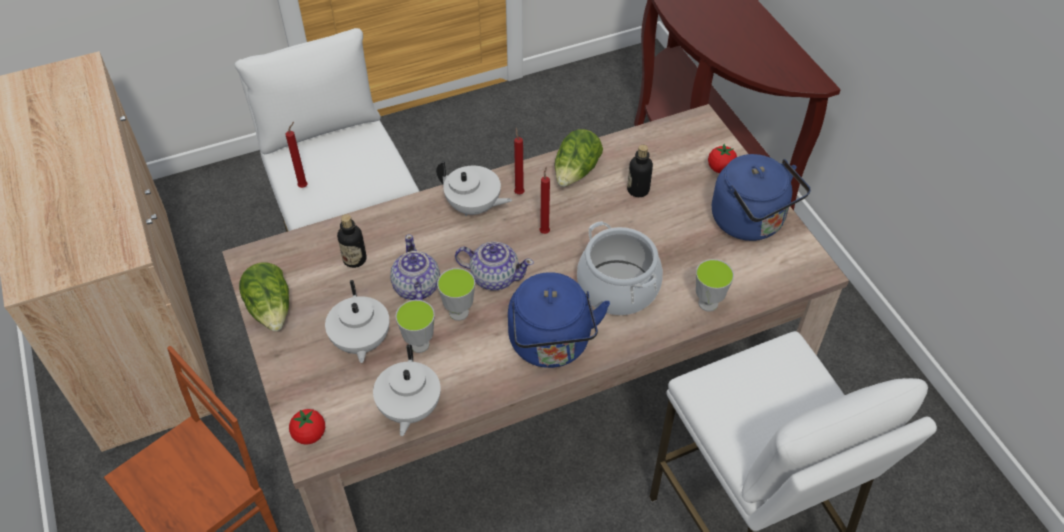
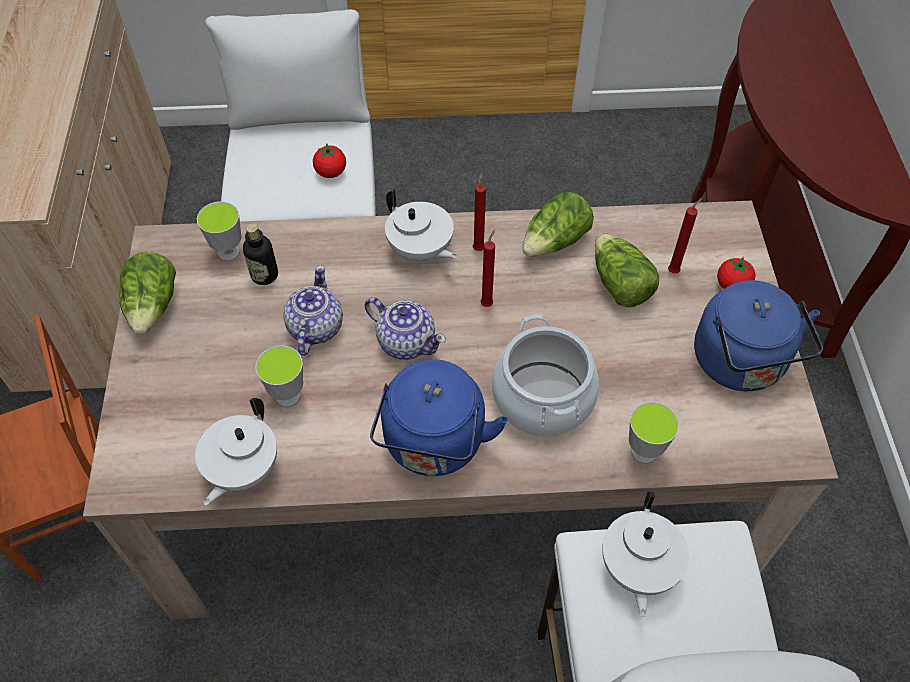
camera: 20 degrees right, 5 degrees up
(304, 186) = (252, 176): red candle -> red candle (674, 271)
(309, 434) = (125, 464): tomato -> tomato (331, 172)
(361, 342) = (227, 373): white teapot -> white teapot (637, 568)
(458, 312) = (348, 372): cup -> cup (228, 252)
(638, 190) = (619, 284): bottle -> lettuce

